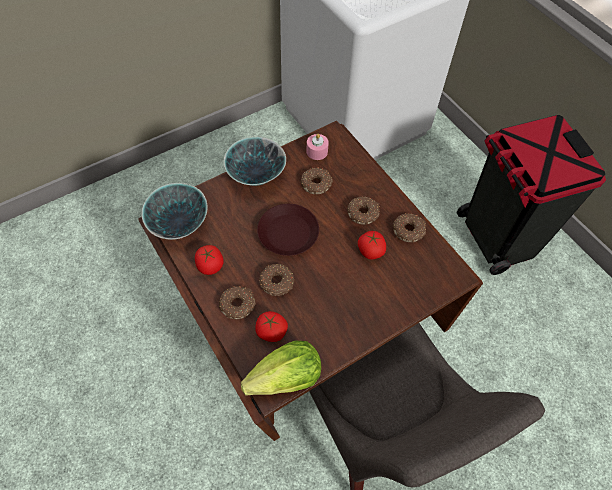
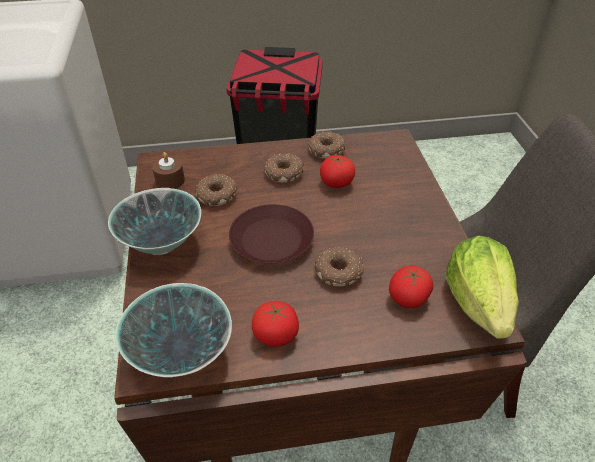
camera: 65 degrees left, 15 degrees down
(238, 304) = (354, 320): donut -> none
(317, 151) = (170, 180): pink candle -> brown candle

